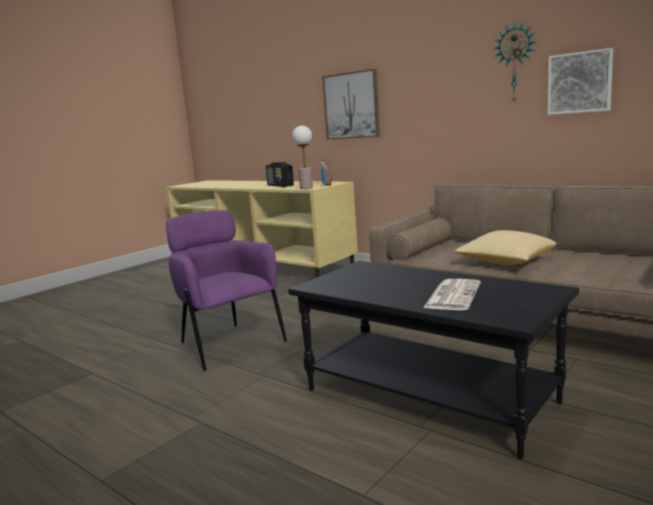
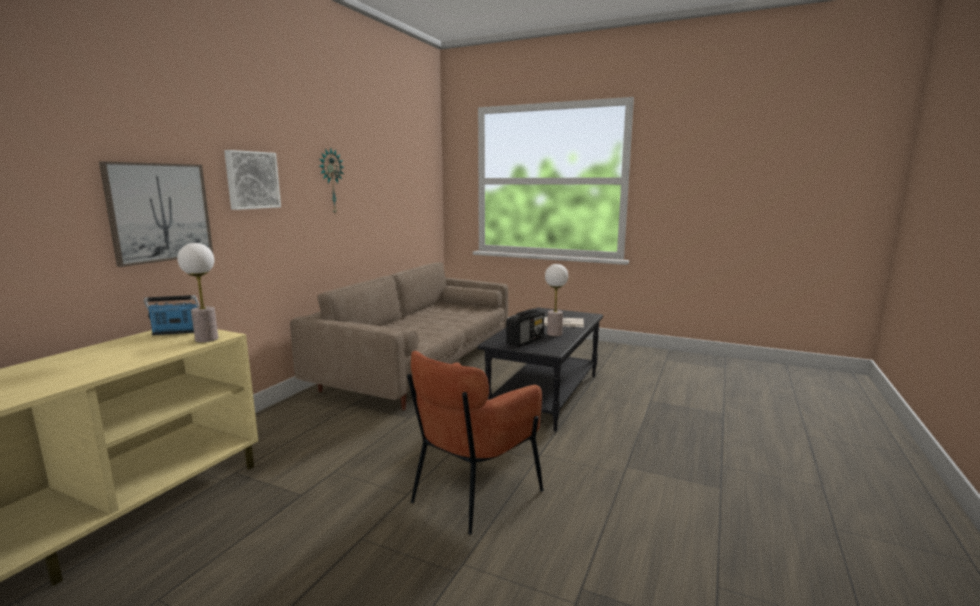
camera: 105 degrees left, 0 degrees up
(227, 344) = (472, 493): purple armchair -> brown armchair
(280, 185) = (115, 359): radio -> radio (525, 341)
(387, 290) = (554, 334): none -> table lamp
(505, 262) = (434, 328): pillow -> none
(580, 82) = (365, 201): picture -> picture (251, 180)

